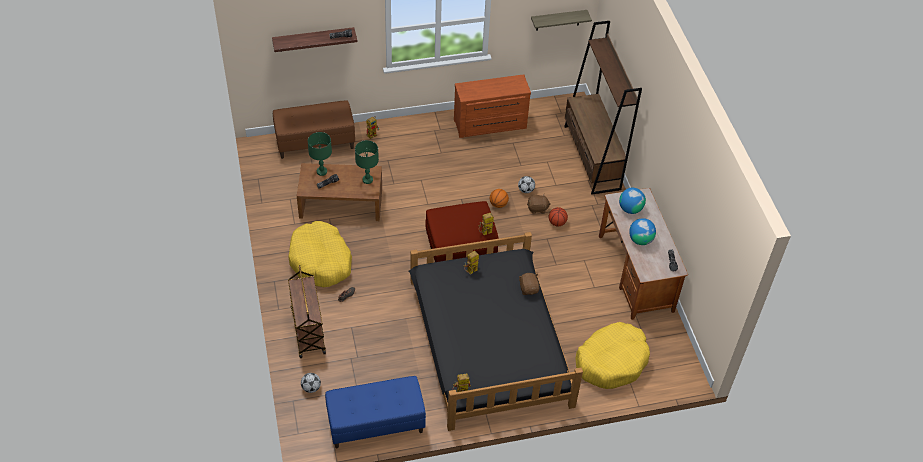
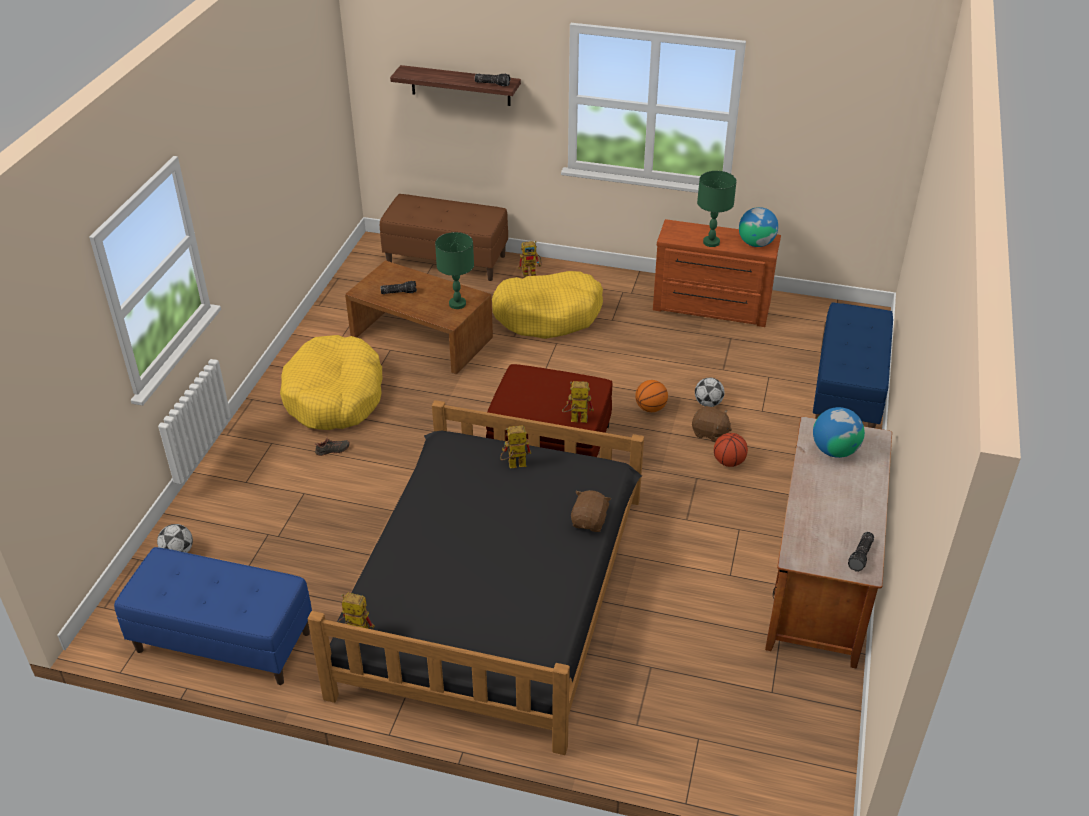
camera: 30 degrees right, 10 degrees down
(307, 330) = (240, 475): brown cart -> none
(321, 171) = (403, 277): green table lamp -> green table lamp (711, 242)
(558, 20) = (855, 153): shelf -> none
(592, 157) = (848, 393): brown bookcase -> blue bench
(611, 361) = (684, 704): yellow dog bed -> yellow dog bed (548, 314)
(640, 240) = (822, 501): globe -> globe (756, 243)

